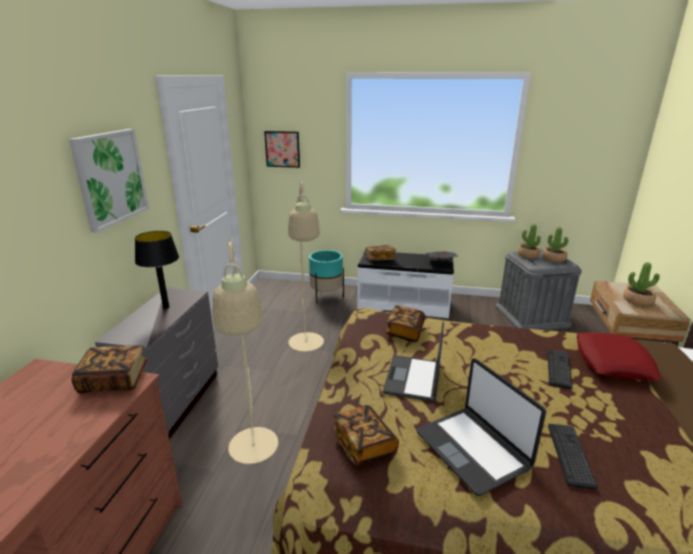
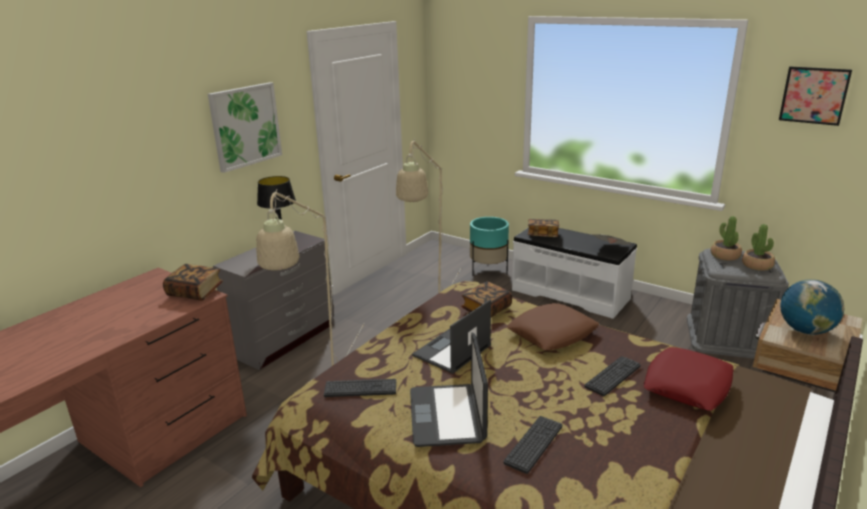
camera: 25 degrees right, 0 degrees up
(282, 149) = (460, 98): picture -> picture (814, 95)
(363, 445) = (360, 388): book -> keyboard
(477, 341) = (552, 333): none -> brown pillow
(637, 301) = (805, 331): potted plant -> globe

